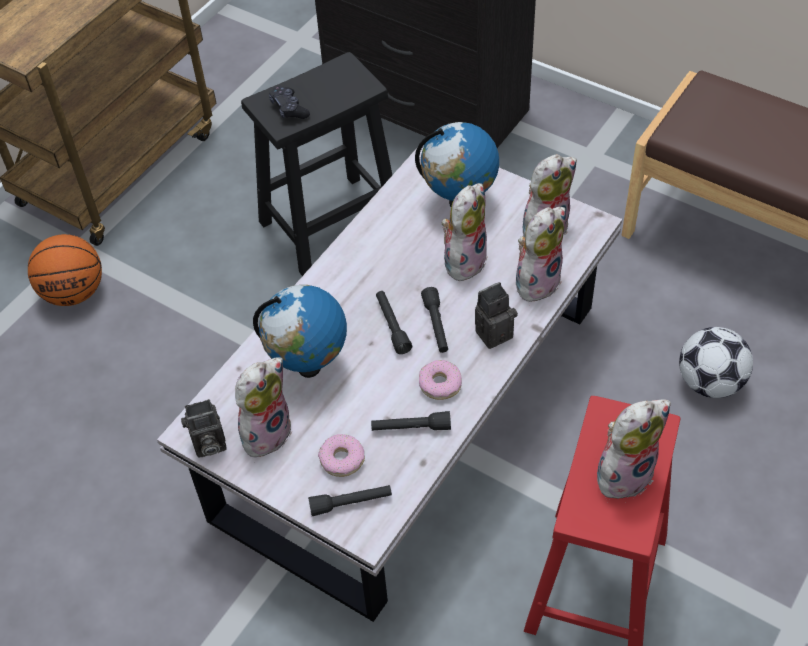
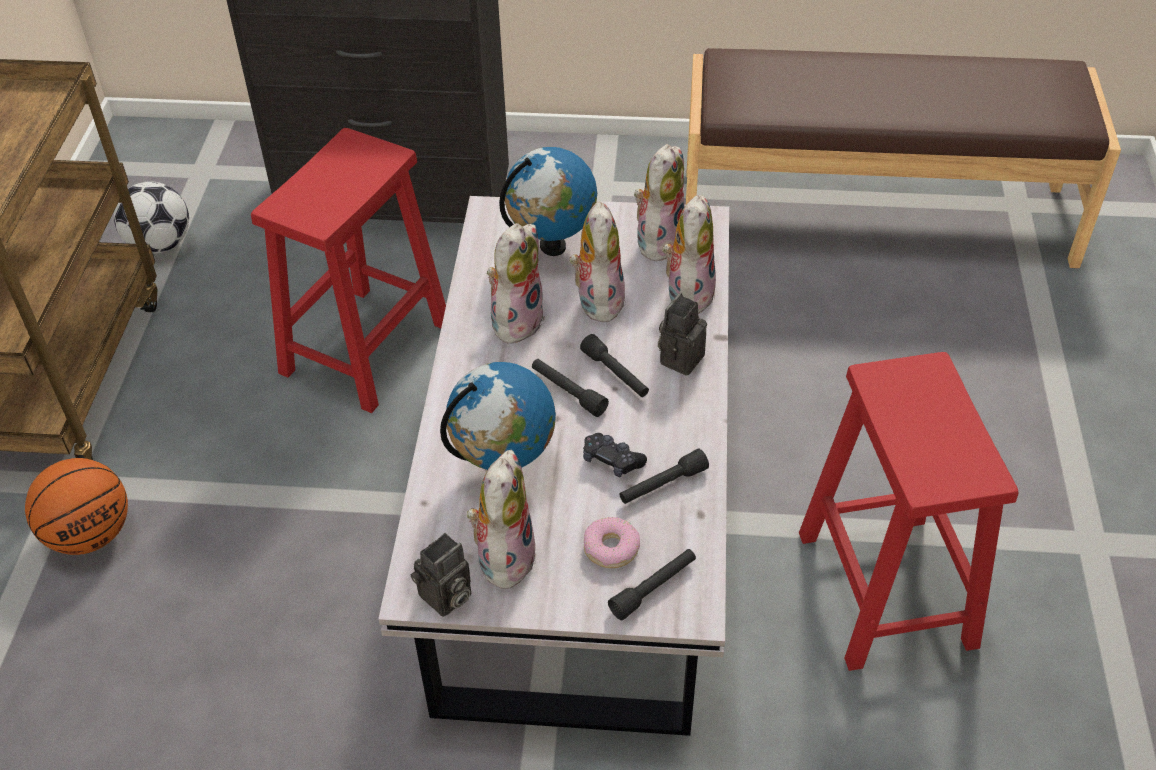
camera: 30 degrees left, 5 degrees down
(289, 109) = (316, 204): black game controller -> black game controller (612, 461)
(332, 224) = (367, 346): black stool -> red stool
(440, 384) = (662, 429): donut -> none
(624, 472) = (935, 424): plush toy -> plush toy (516, 320)
(710, 382) = (860, 355): football -> football (160, 244)

